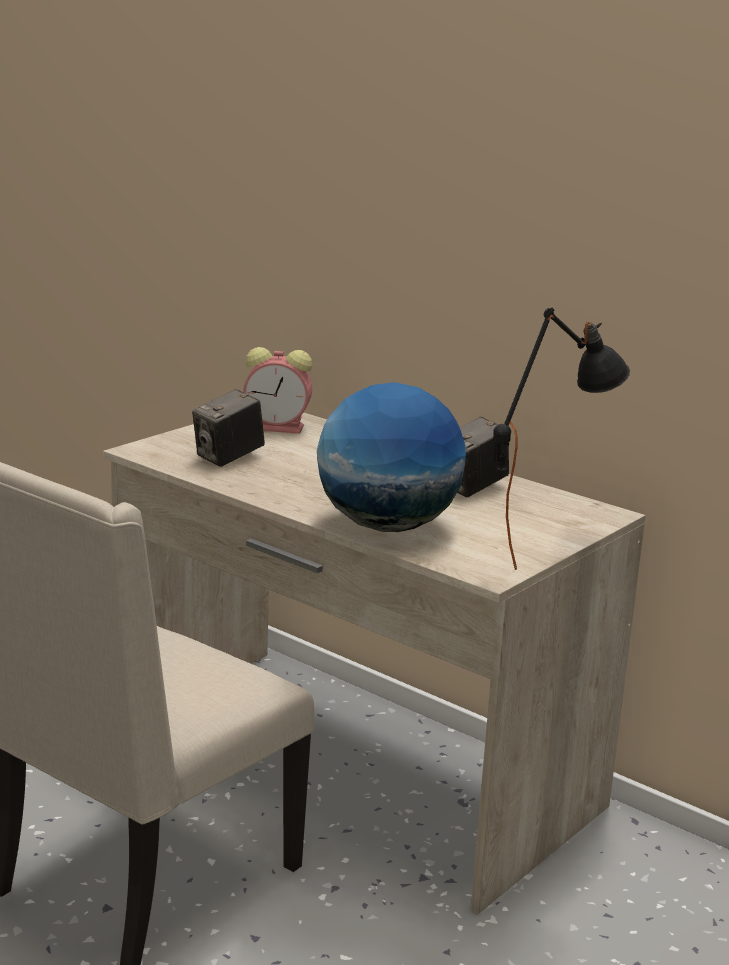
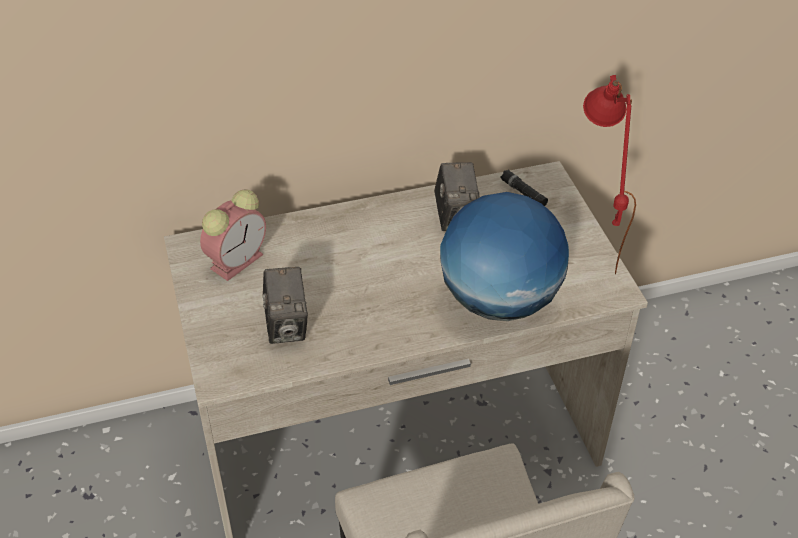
camera: 55 degrees left, 25 degrees up
(543, 551) = (592, 243): black table lamp -> red table lamp
(561, 508) = (523, 193): none -> black flashlight

